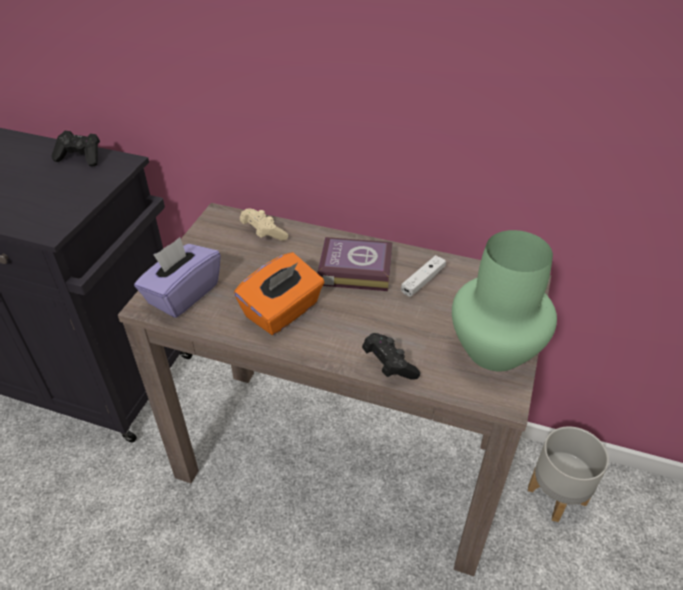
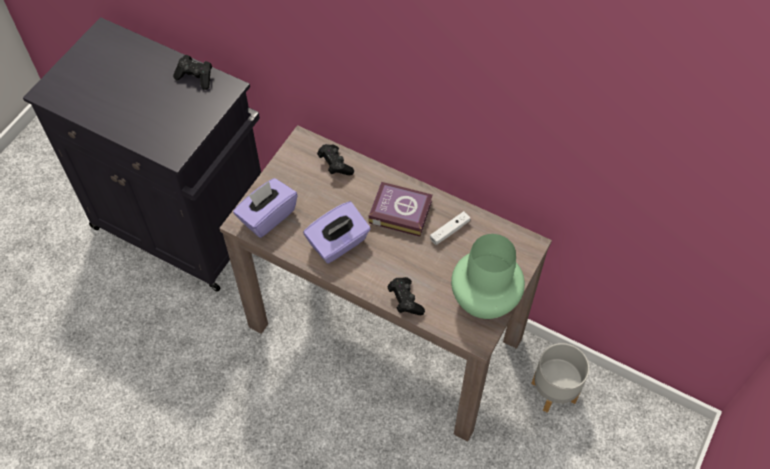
camera: 10 degrees right, 15 degrees up
(263, 233) = (335, 165): beige game controller -> black game controller
(282, 311) = (338, 243): orange tissue box -> purple tissue box

